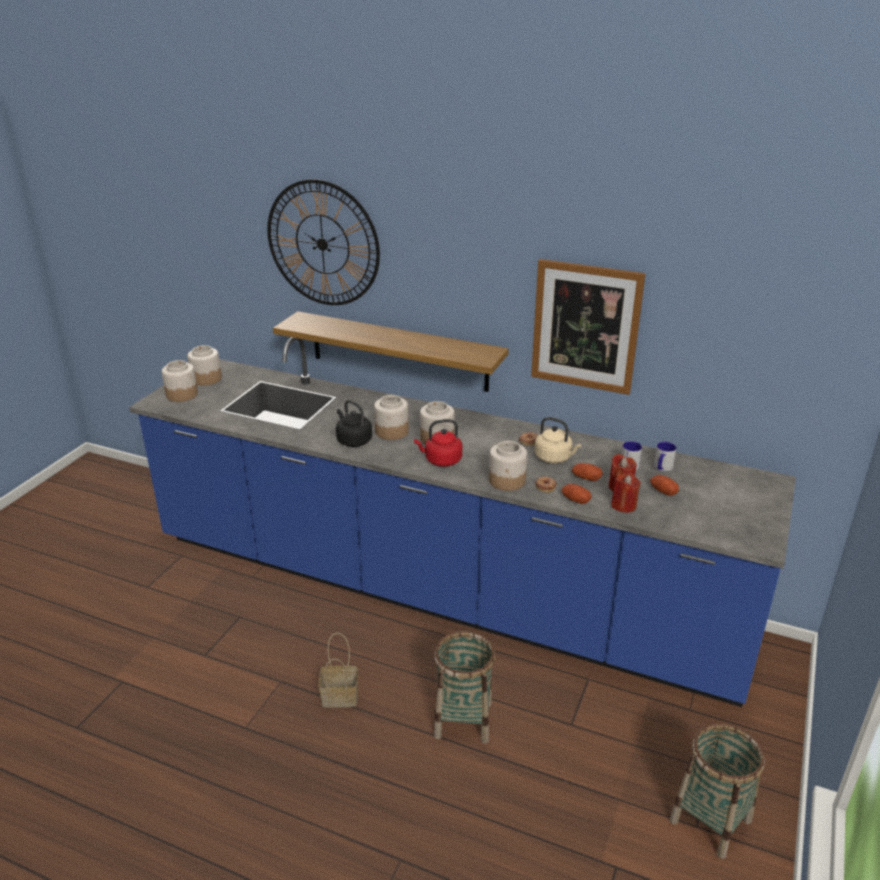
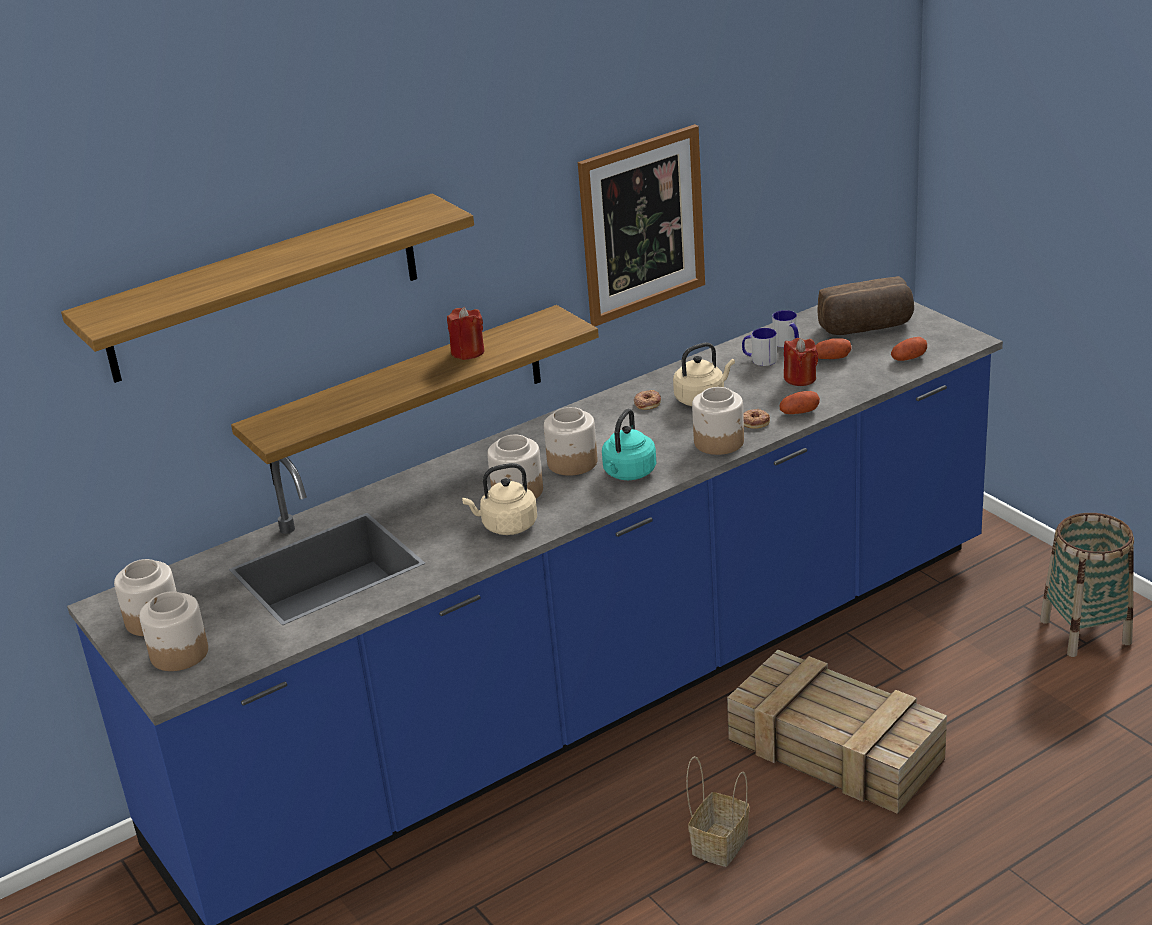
camera: 55 degrees left, 0 degrees up
(322, 244) = (264, 288): wall clock -> shelf
(353, 440) = (506, 526): black kettle -> beige kettle
(441, 460) = (628, 473): red kettle -> turquoise kettle
(463, 720) = (838, 750): basket -> crate
(586, 478) = (763, 392): potato -> potato (908, 358)
(623, 505) = (836, 388): red candle -> red candle (467, 352)
(724, 493) = (866, 328): none -> bread

